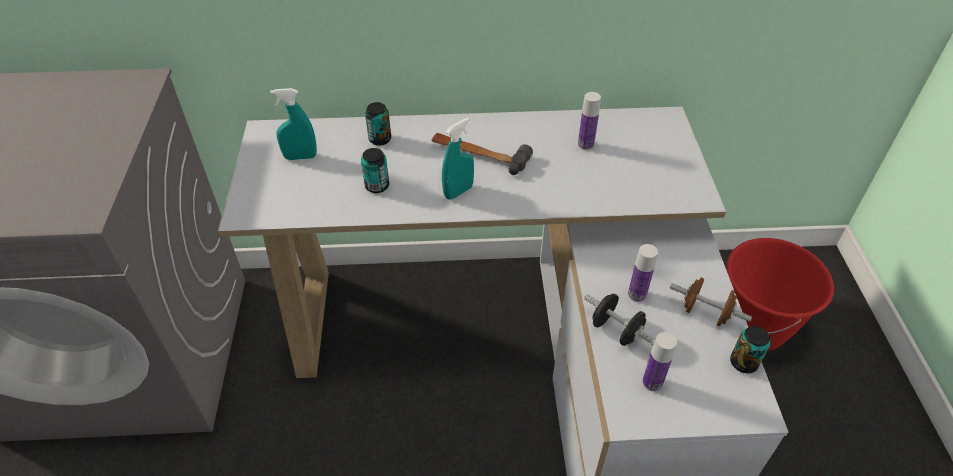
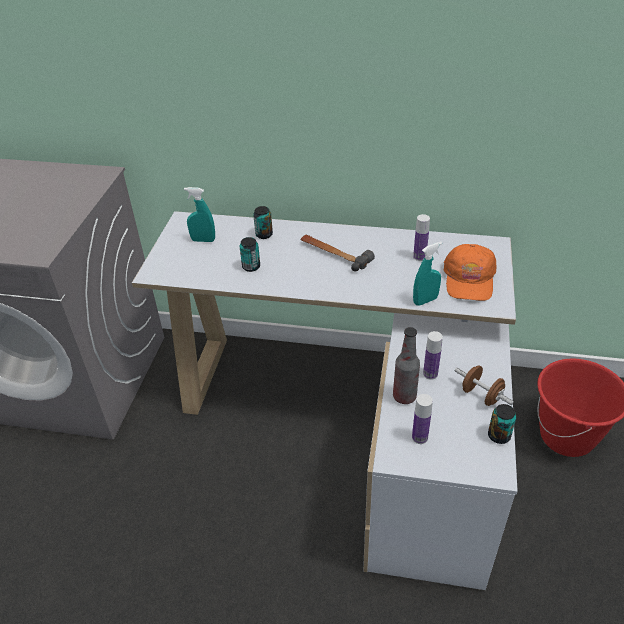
camera: 15 degrees right, 5 degrees down
(458, 192) = (309, 278): turquoise spray bottle -> turquoise spray bottle (425, 300)
(616, 330) = (404, 396): black dumbbell -> bottle
(654, 167) = (469, 279): none -> orange cap

